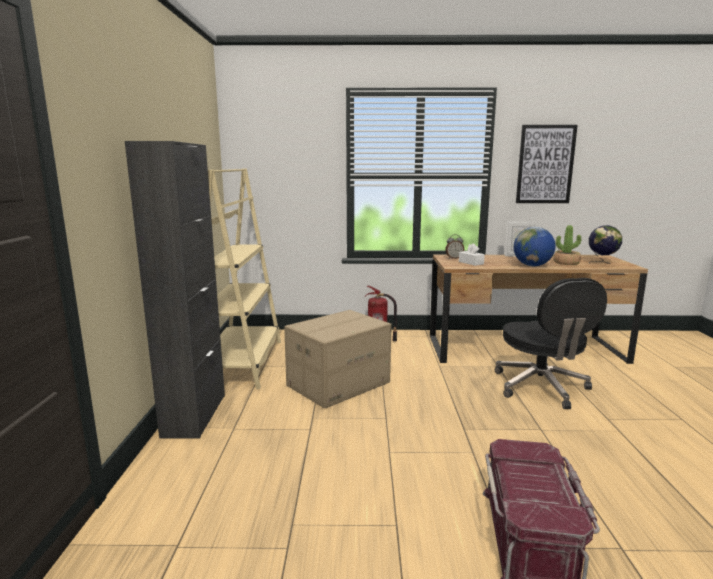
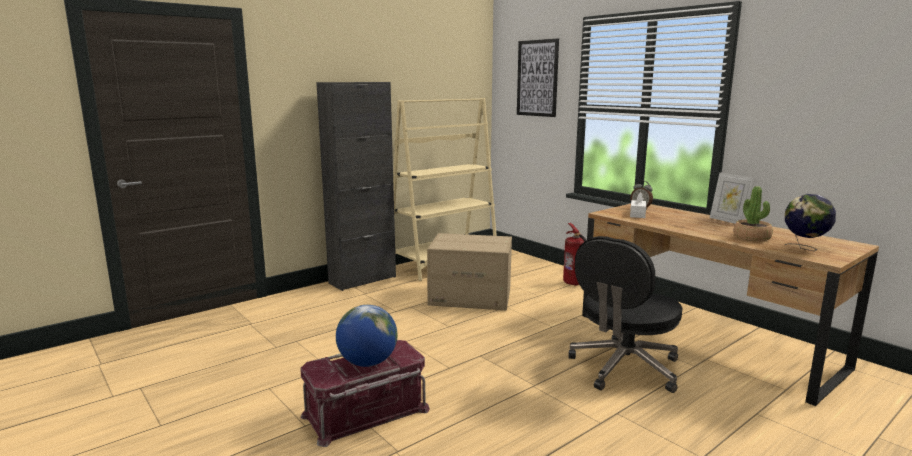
camera: 50 degrees right, 0 degrees up
(532, 265) = (691, 230): globe -> globe (368, 363)
(545, 164) = (805, 102): picture -> picture (537, 78)

